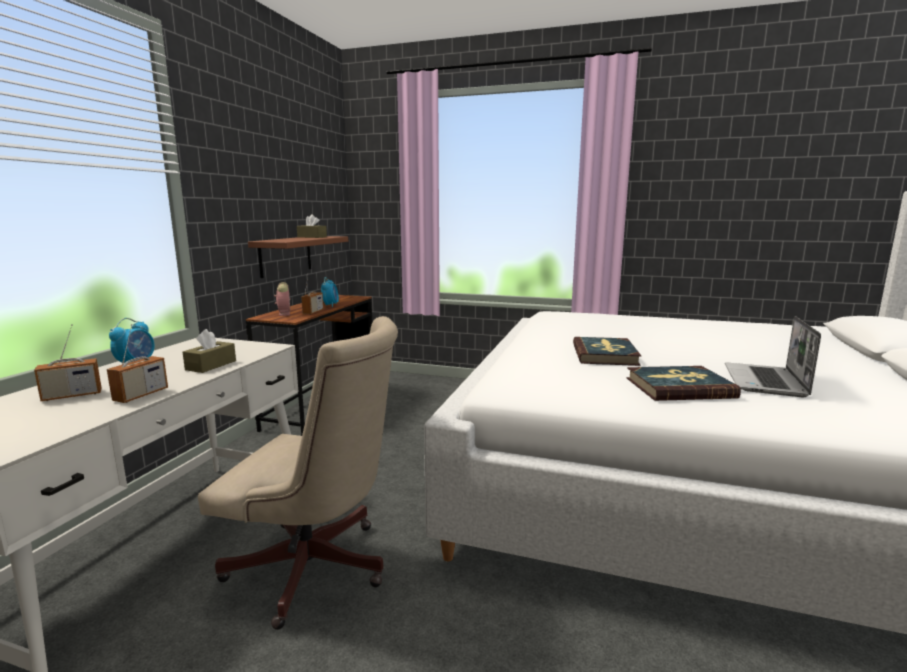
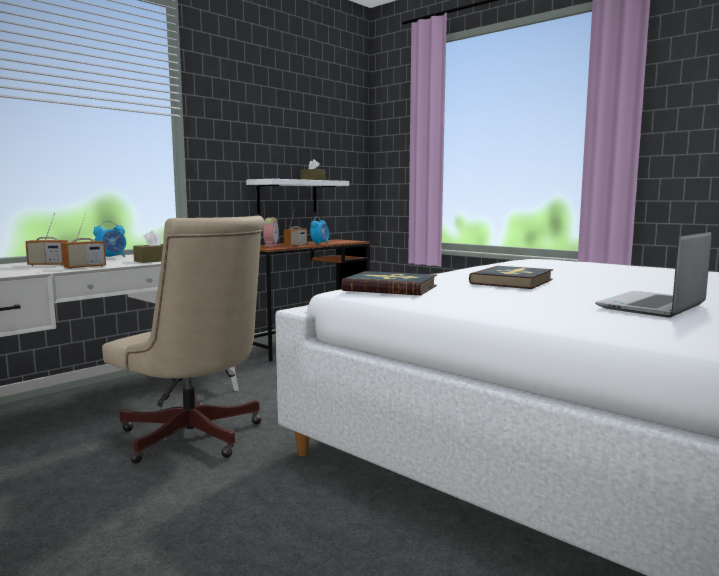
camera: 25 degrees right, 5 degrees down
(285, 255) = (287, 196): brown shelf -> white shelf
(679, 387) = (532, 301): book -> book (390, 288)

